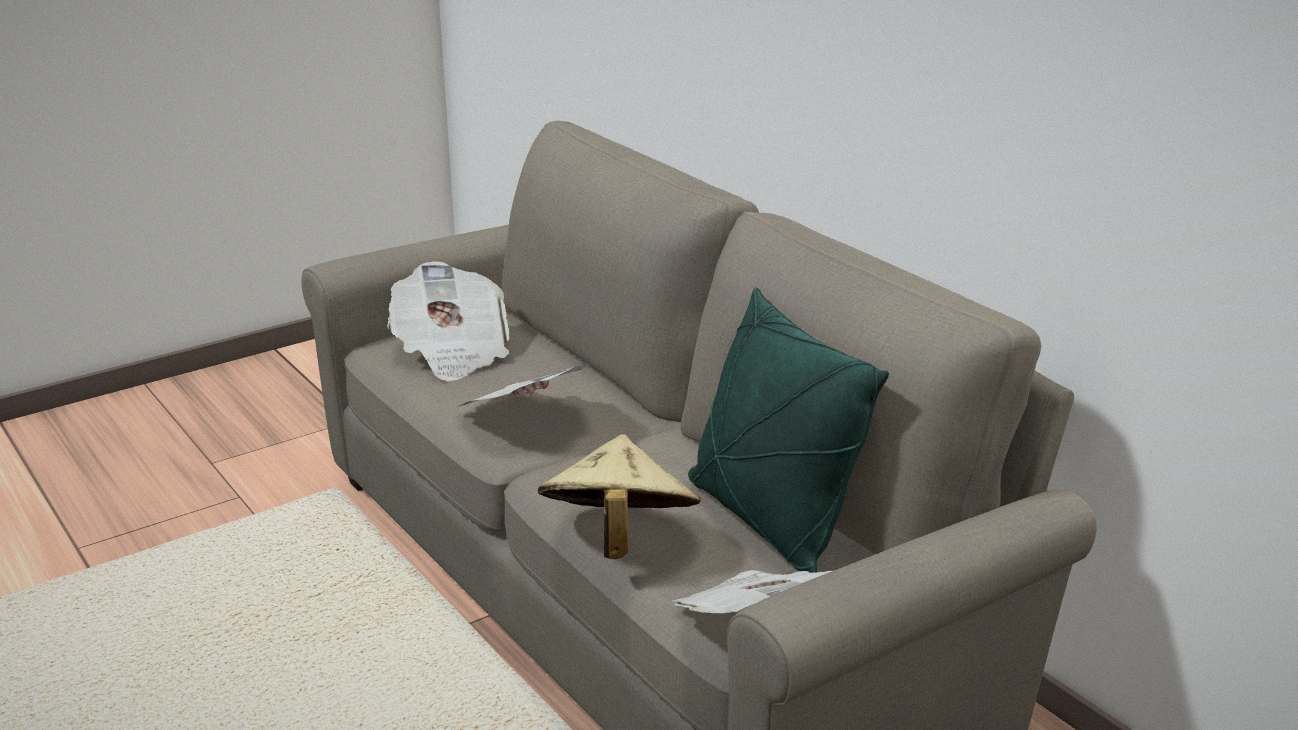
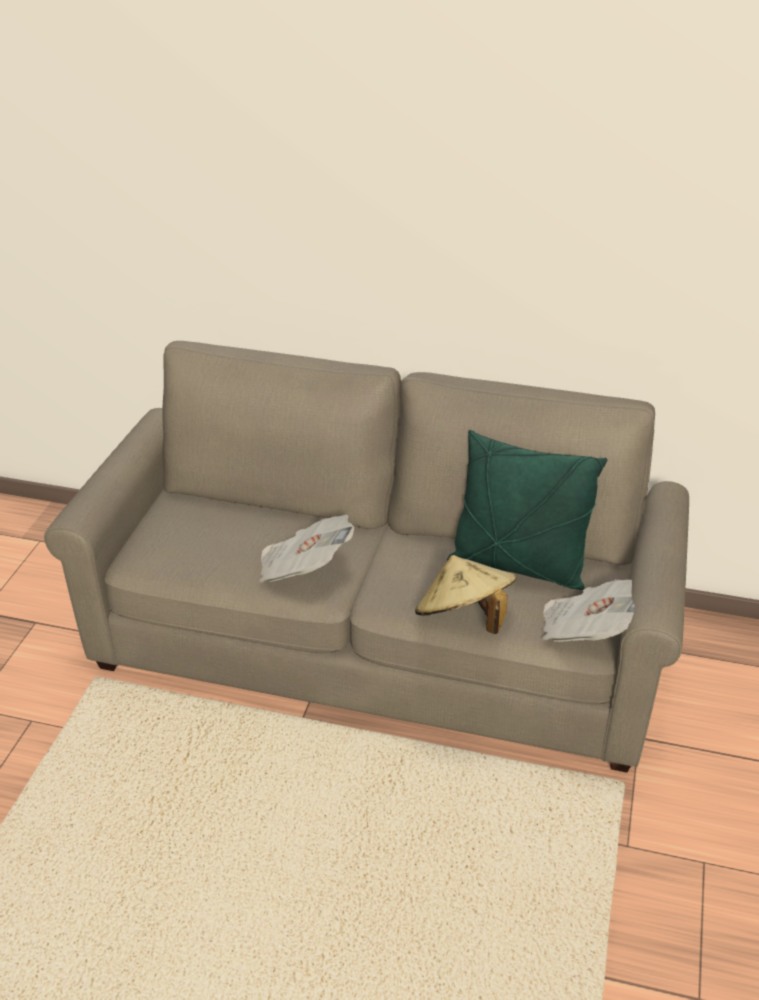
camera: 40 degrees left, 10 degrees up
(451, 352) = (187, 543): newspaper -> none

